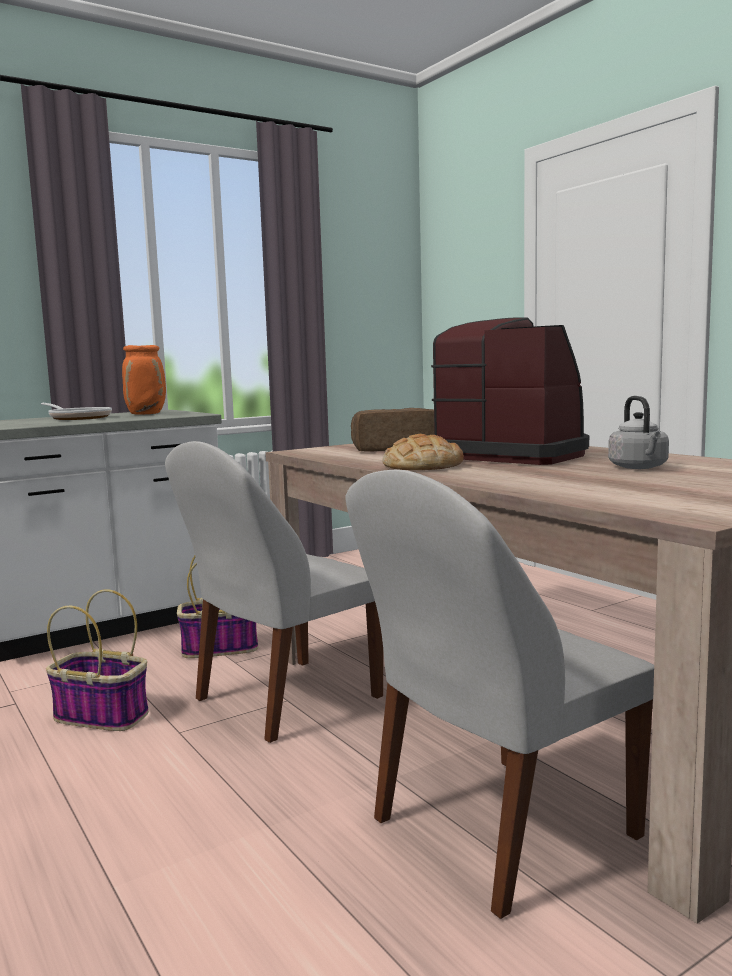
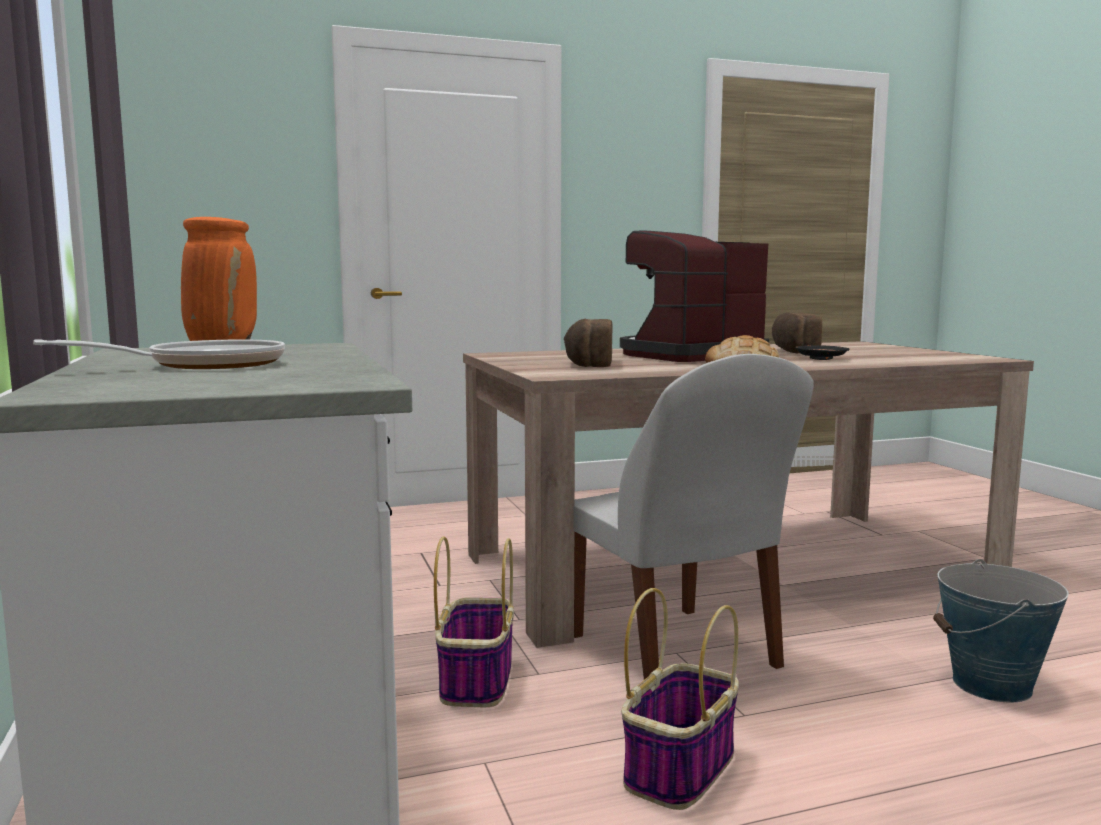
camera: 75 degrees left, 0 degrees up
(260, 858) = (992, 685): none -> bucket
(498, 831) = (928, 605): white chair -> none
(546, 475) = (820, 359): none -> black plate
(639, 467) = (792, 351): grey kettle -> bread

